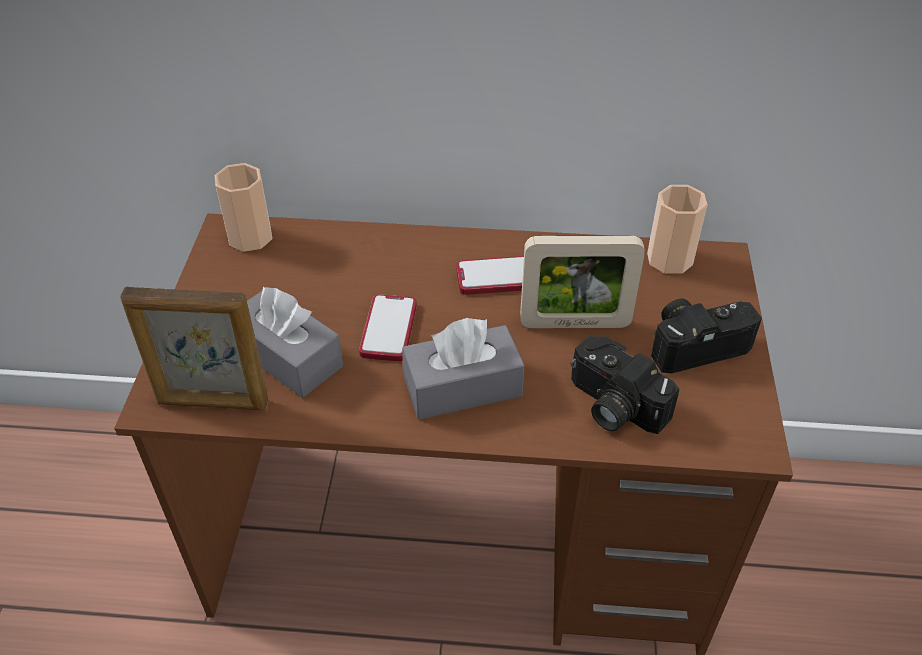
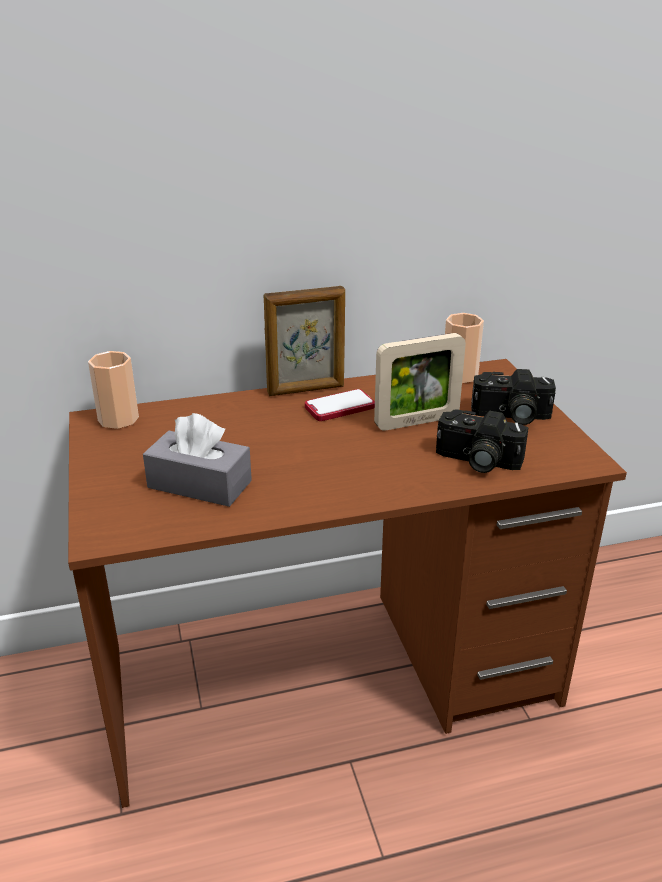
camera: 20 degrees left, 15 degrees down
(213, 403) = (151, 526): picture frame -> picture frame (306, 390)
(388, 329) = (274, 452): phone -> none
(462, 387) = (357, 473): grey tissue box -> none
(696, 343) = (510, 416): camera -> camera turned 135 degrees counterclockwise

